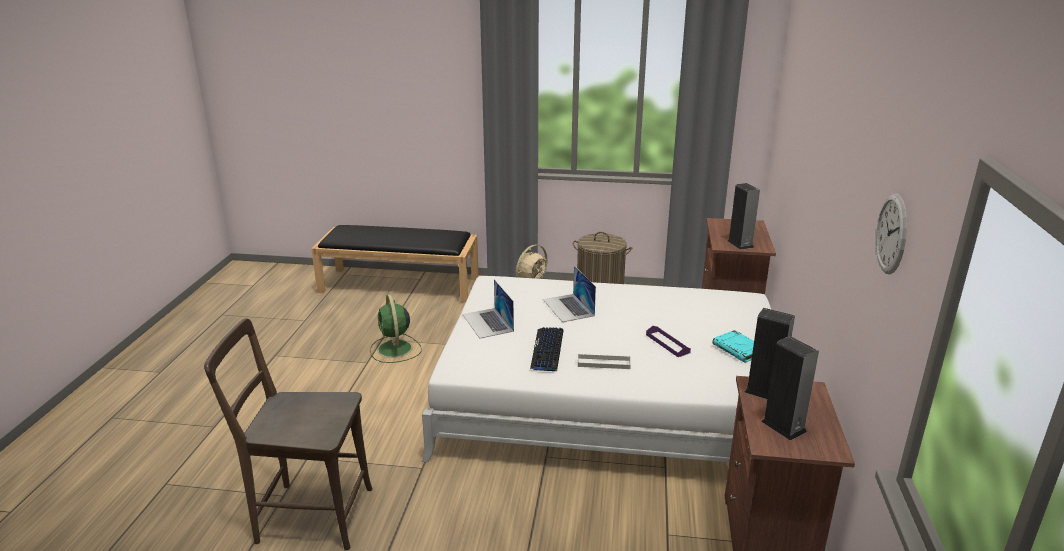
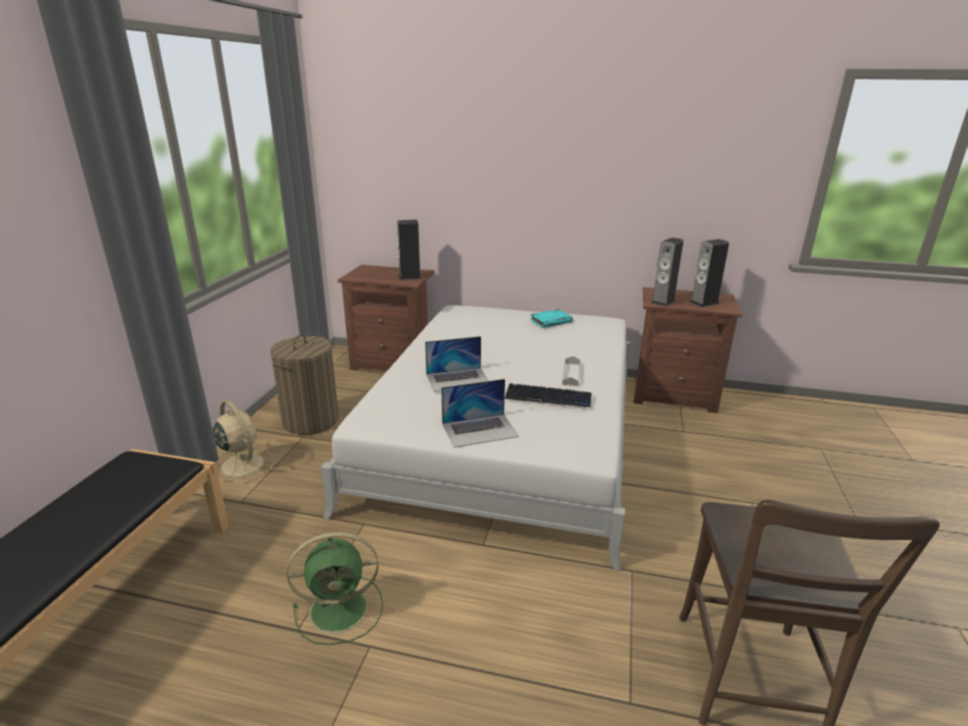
camera: 85 degrees left, 0 degrees up
(667, 343) = (538, 344): purple tray -> none
(892, 234) = (726, 150): wall clock -> none

